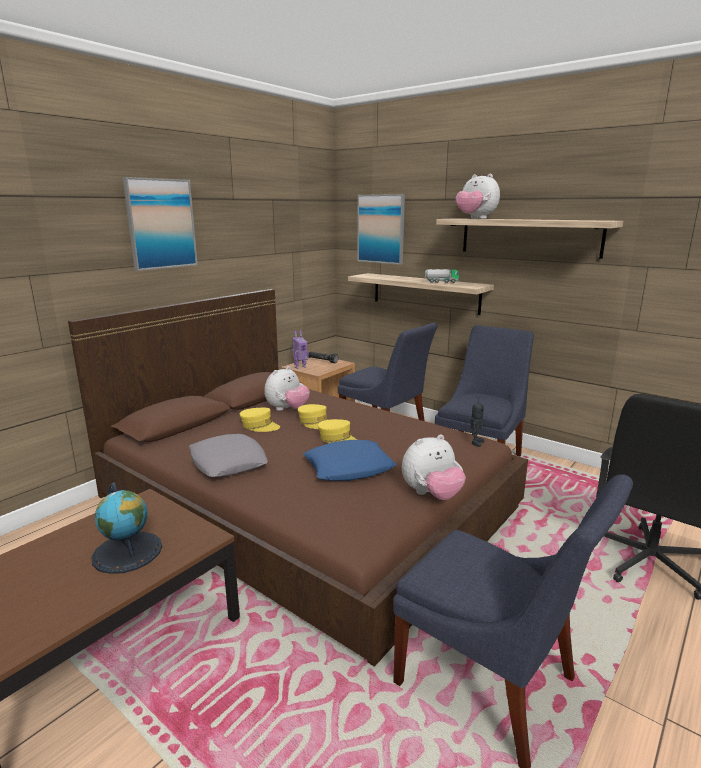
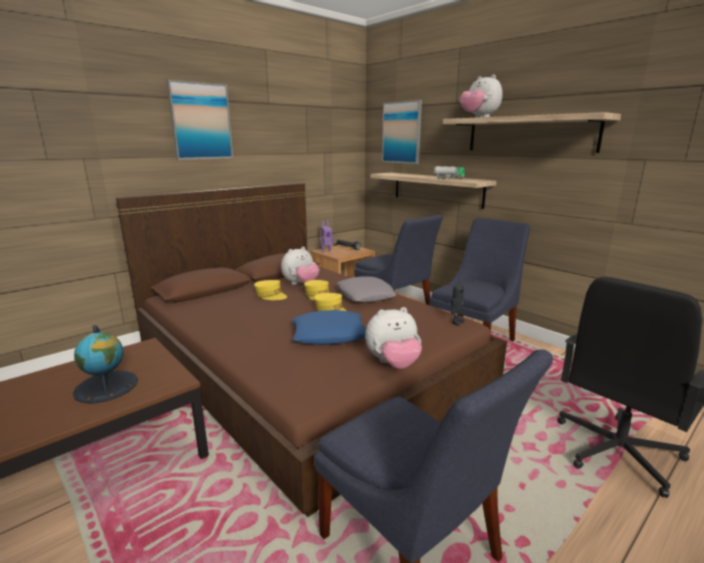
camera: 10 degrees right, 0 degrees up
(227, 462) = (229, 322): grey pillow -> grey pillow (365, 295)

